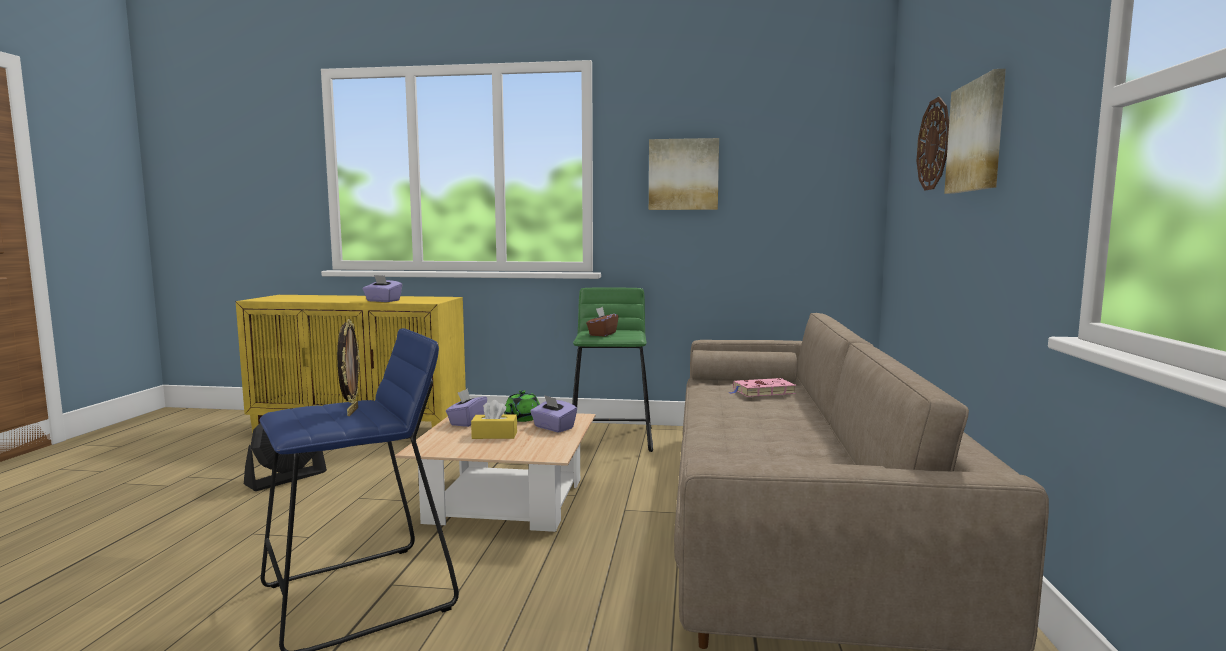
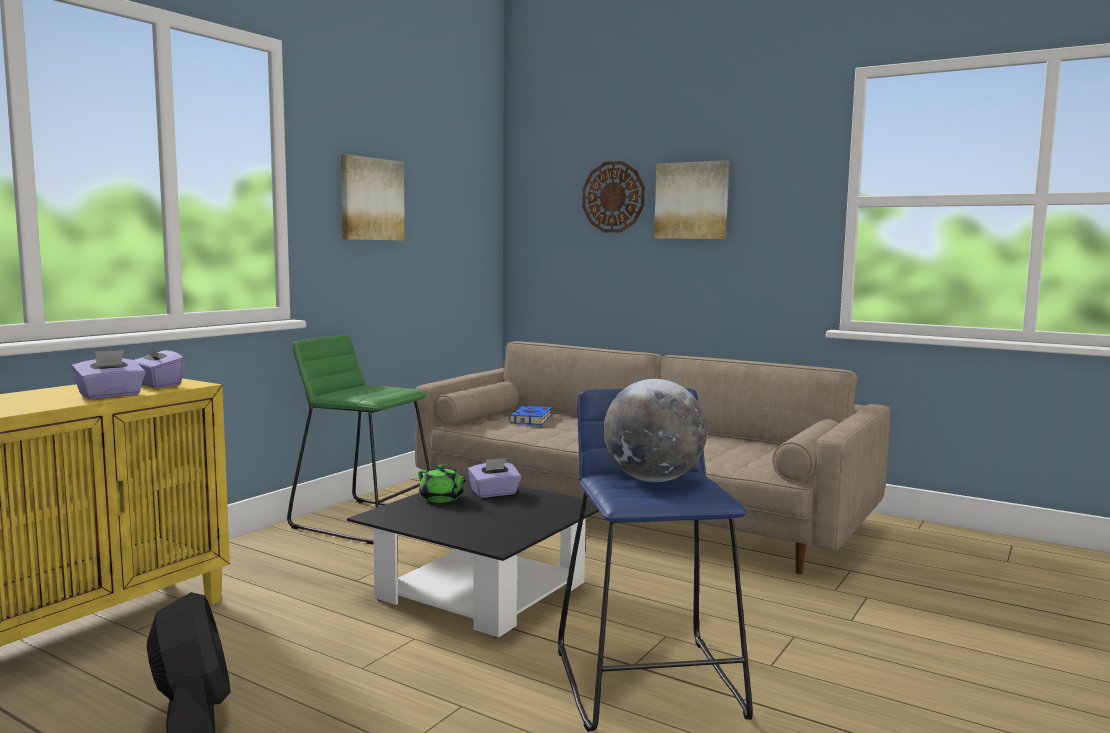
camera: 65 degrees left, 0 degrees up
(351, 411) = (653, 480): picture frame -> globe
(467, 422) = (416, 519): purple tissue box -> purple tissue box (157, 385)
(494, 435) = (488, 514): yellow tissue box -> none
(506, 501) = (482, 591): beige coffee table -> black coffee table
(602, 334) = (373, 393): brown tissue box -> none
(762, 391) = (531, 419): pink book -> blue book

